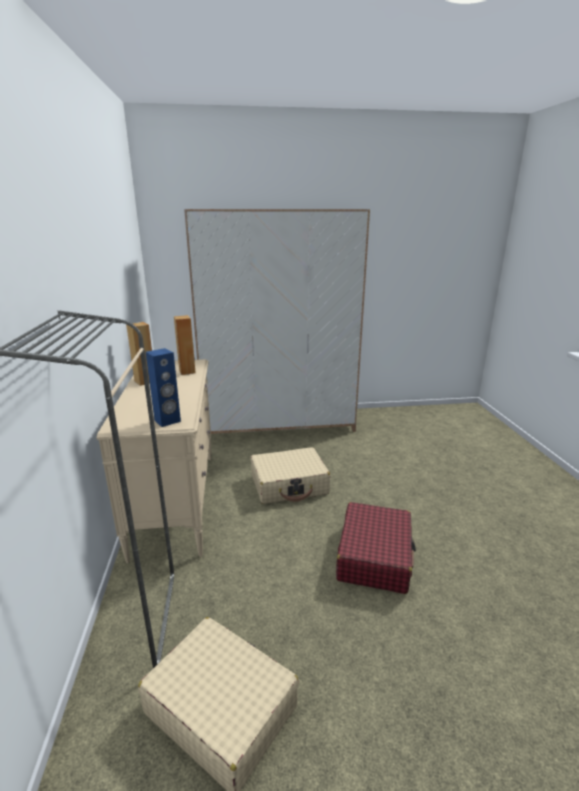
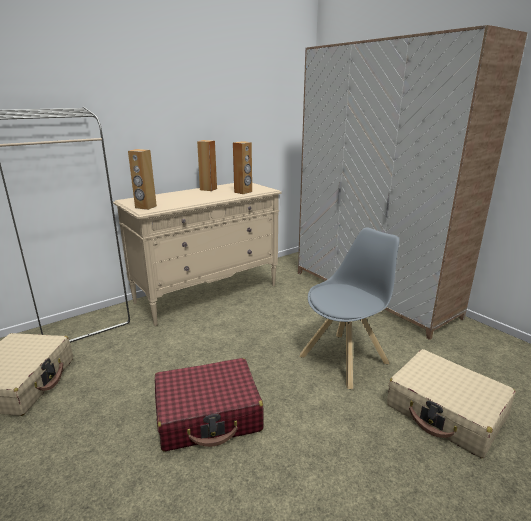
camera: 60 degrees right, 0 degrees up
(167, 421) = (145, 207): blue speaker -> brown speaker
(289, 485) = (277, 332): beige suitcase -> beige suitcase (446, 412)
(351, 469) = (345, 358): none -> grey chair

